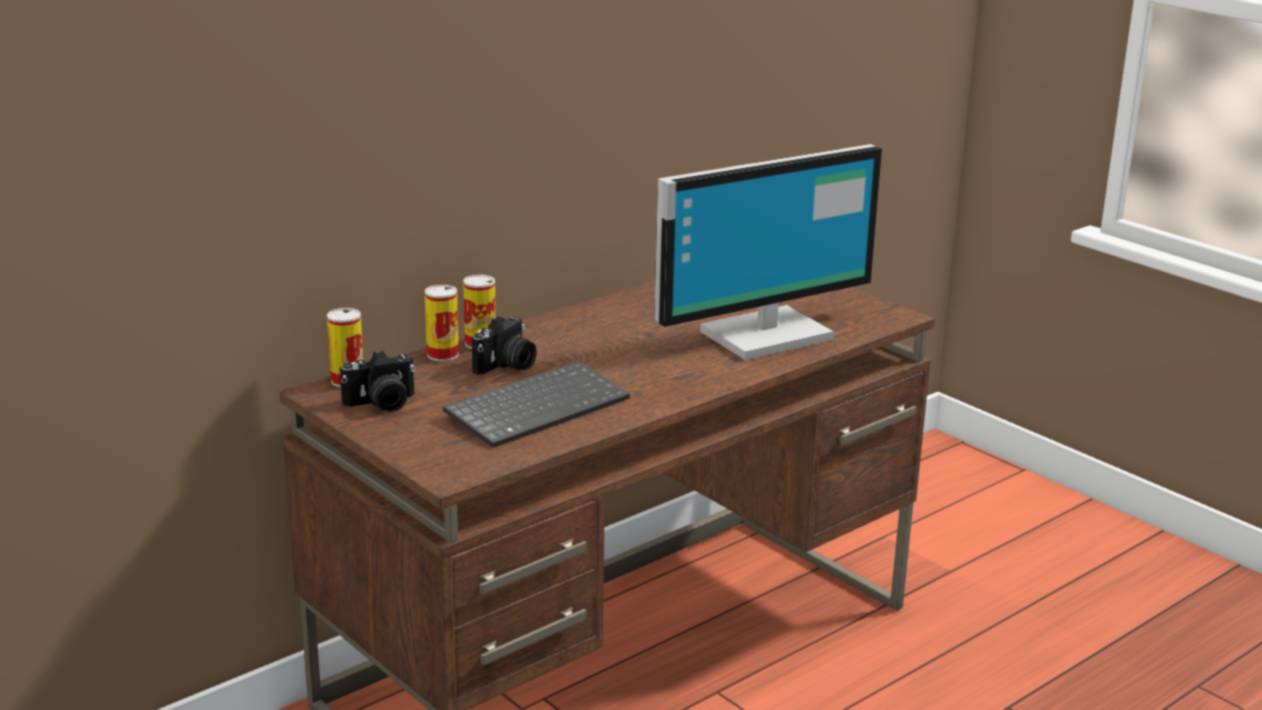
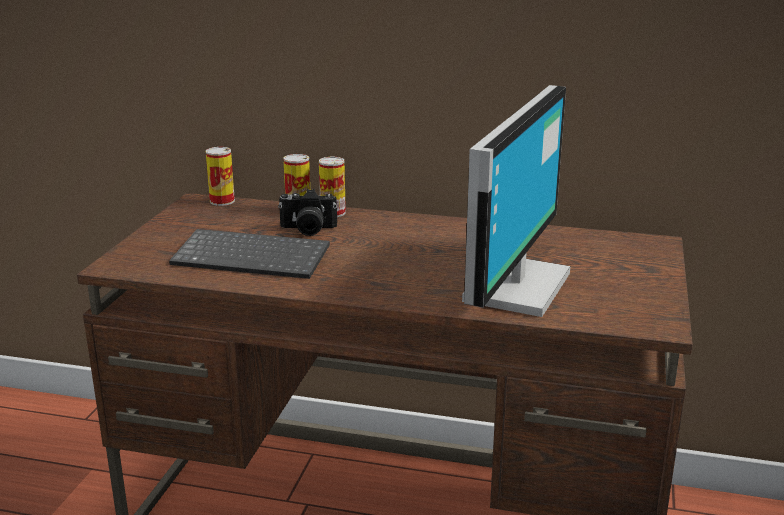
camera: 55 degrees right, 0 degrees up
(381, 404) = (199, 218): camera -> none
(763, 333) = (512, 286): monitor -> monitor turned 90 degrees counterclockwise

